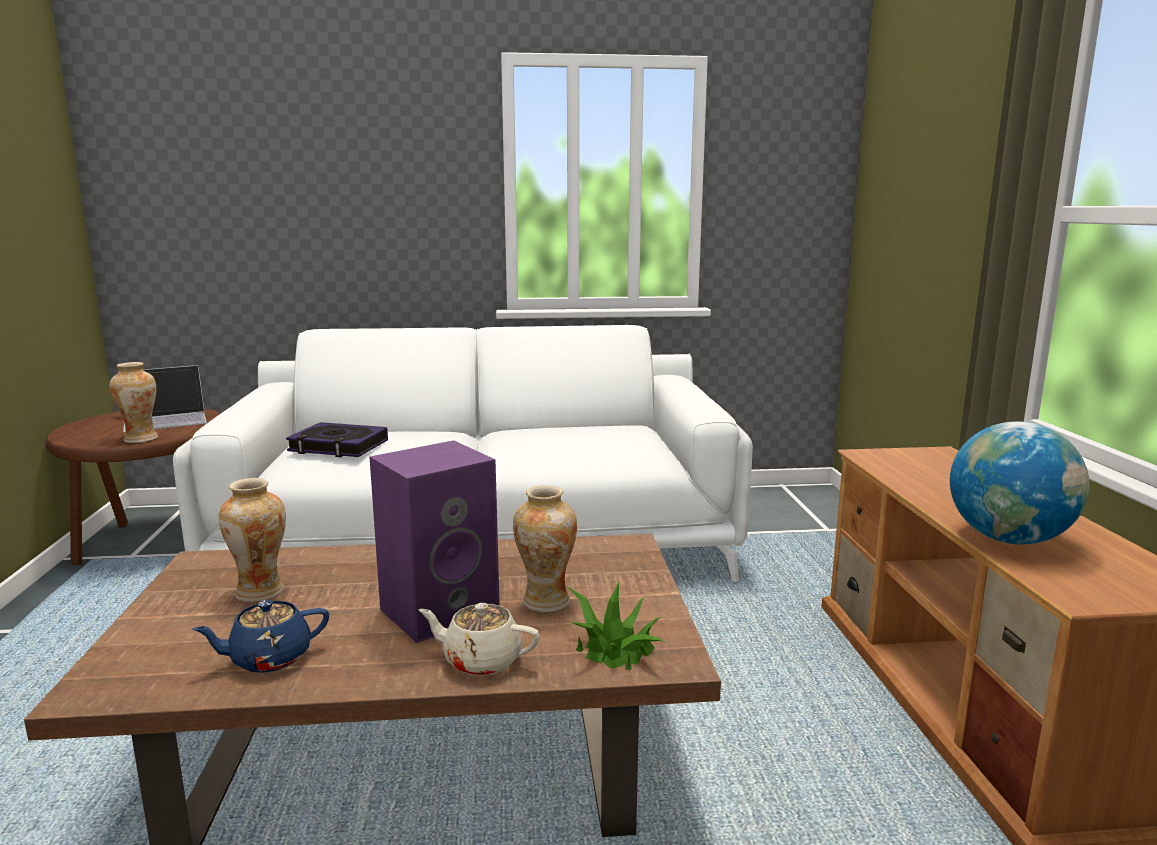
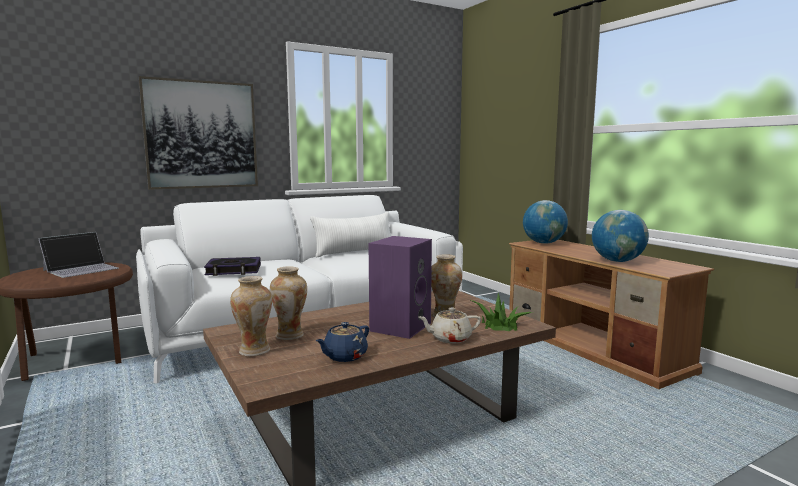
camera: 25 degrees left, 5 degrees down
(140, 439) = (85, 279): vase -> vase (254, 351)
(360, 219) = (201, 135): none -> picture
(565, 430) = (354, 252): none -> white pillow
(912, 459) = (544, 243): none -> globe

